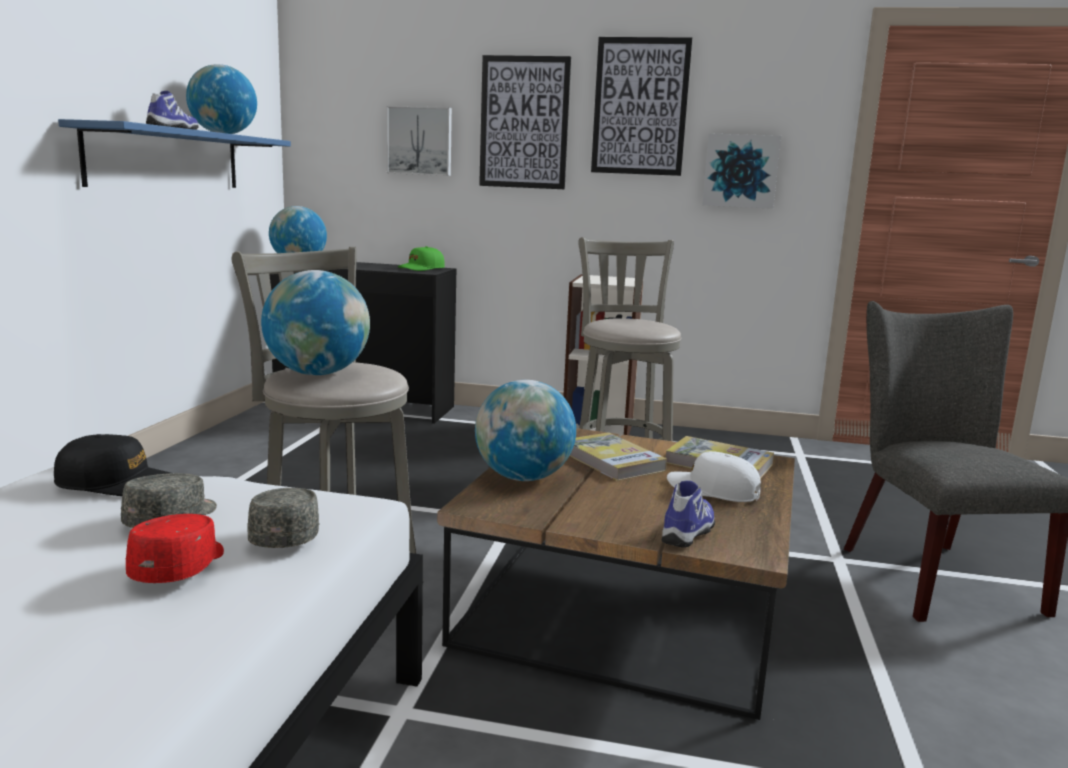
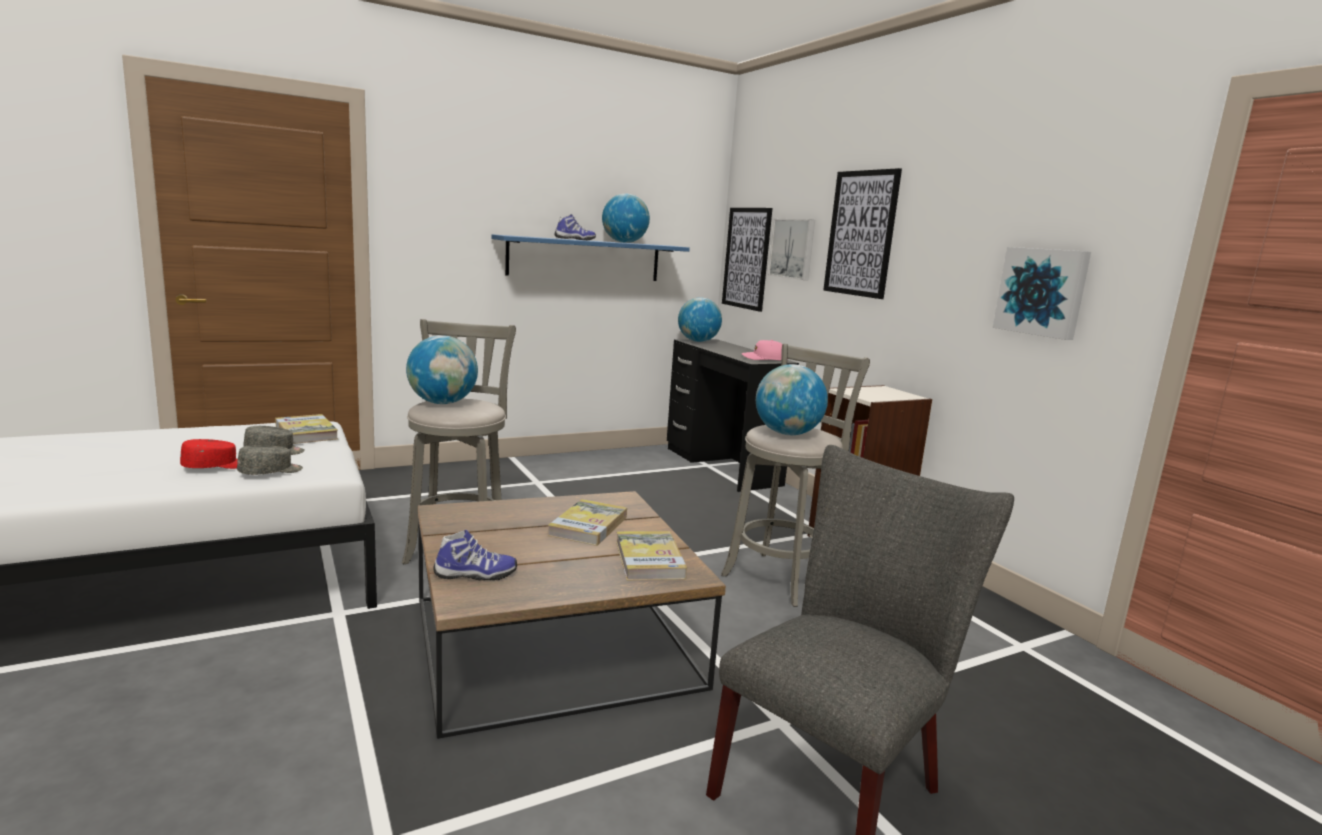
camera: 50 degrees right, 0 degrees up
(116, 483) = (306, 432): black cap -> book
(421, 269) = (764, 358): green cap -> pink cap
(523, 477) = (508, 510): globe -> globe (787, 434)
(640, 107) = (953, 217): picture -> picture (746, 258)
(713, 490) = (579, 568): white cap -> none

